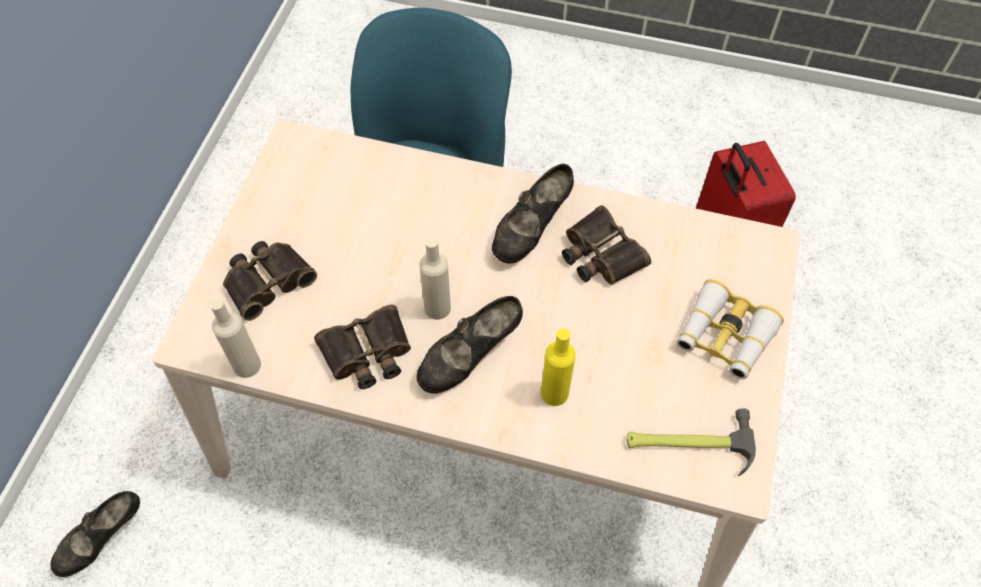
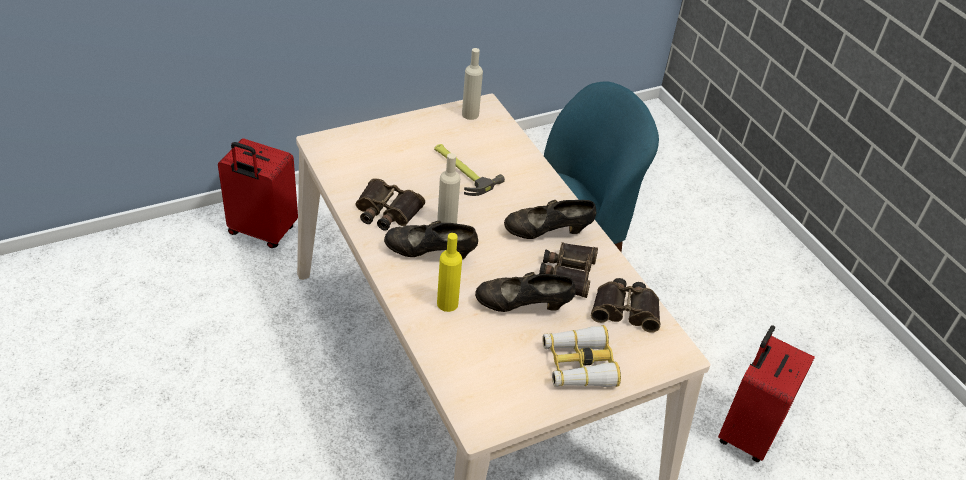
camera: 45 degrees right, 15 degrees down
(103, 539) = (218, 253): black shoe -> black shoe (522, 306)
(117, 470) = (261, 232): none -> red suitcase
(247, 365) = (329, 170): beige bottle -> beige bottle (470, 114)
(267, 280) = (387, 148): binoculars -> binoculars (626, 309)
(688, 443) = (481, 385): hammer -> hammer (462, 170)

